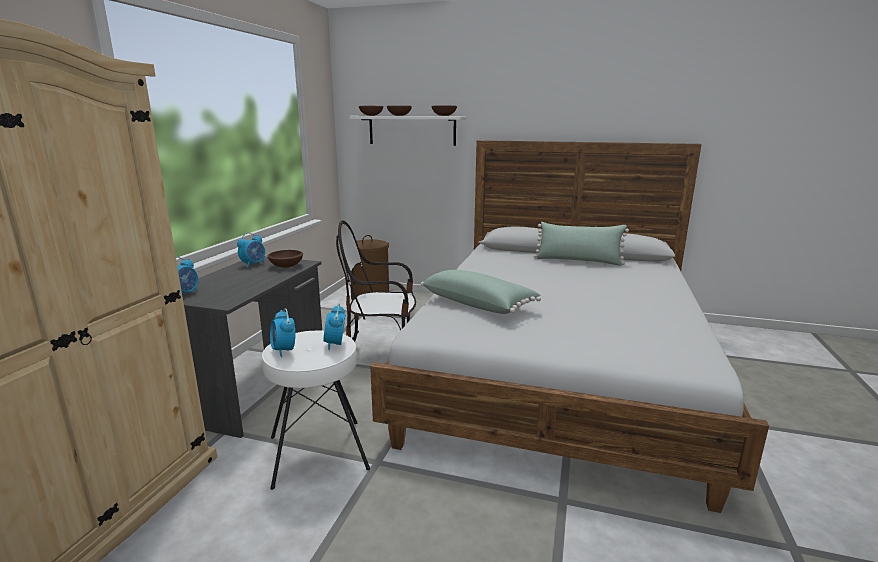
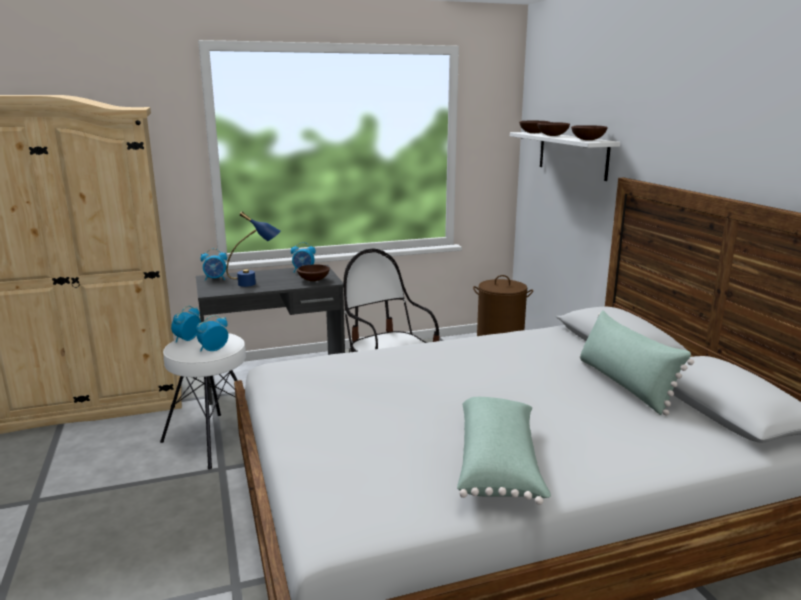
camera: 55 degrees right, 0 degrees up
(244, 283) = (255, 283): none -> blue table lamp
(478, 304) = (364, 371): green pillow -> green pillow (499, 465)

